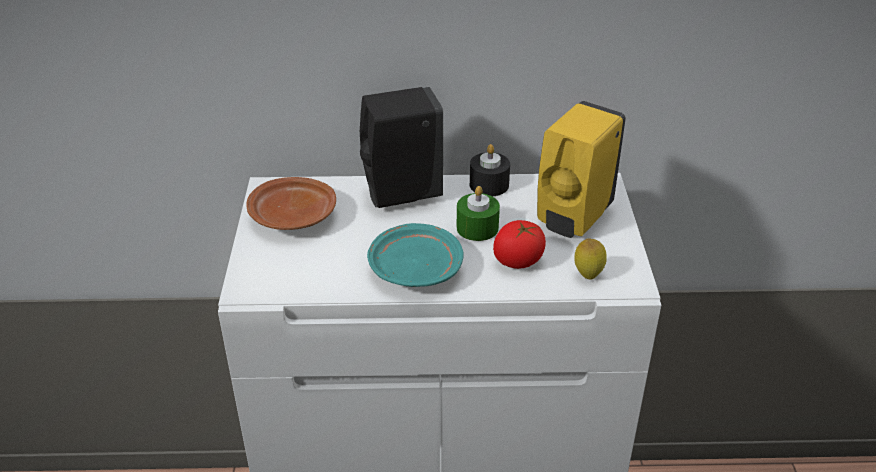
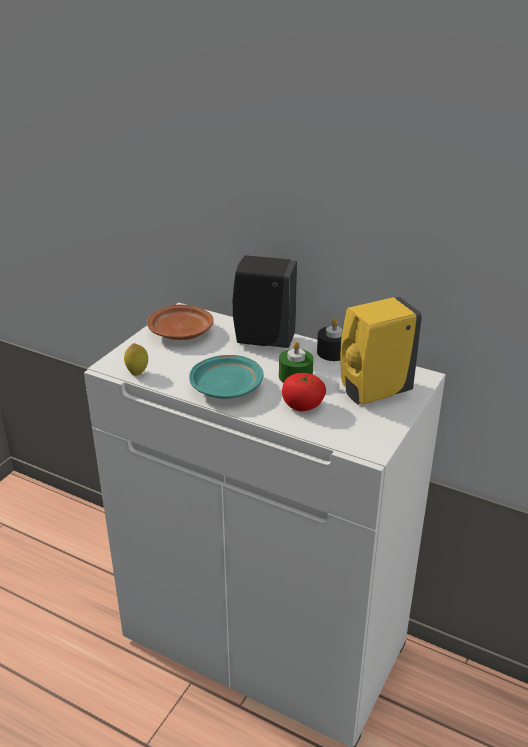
camera: 30 degrees right, 5 degrees down
(588, 275) = (344, 432): lemon -> lemon (137, 373)

